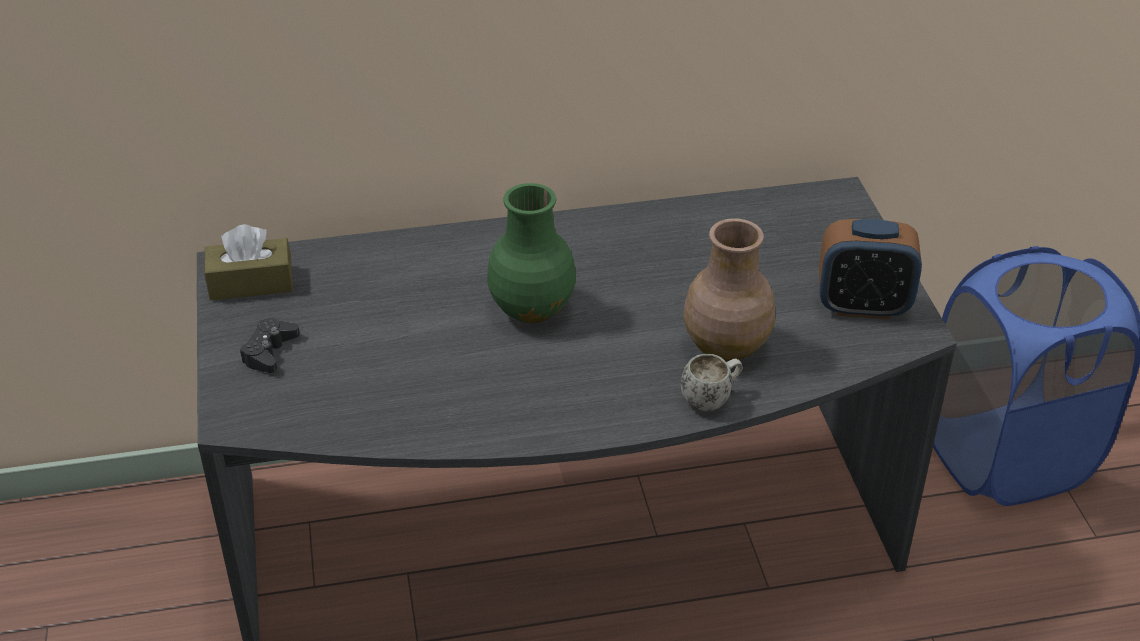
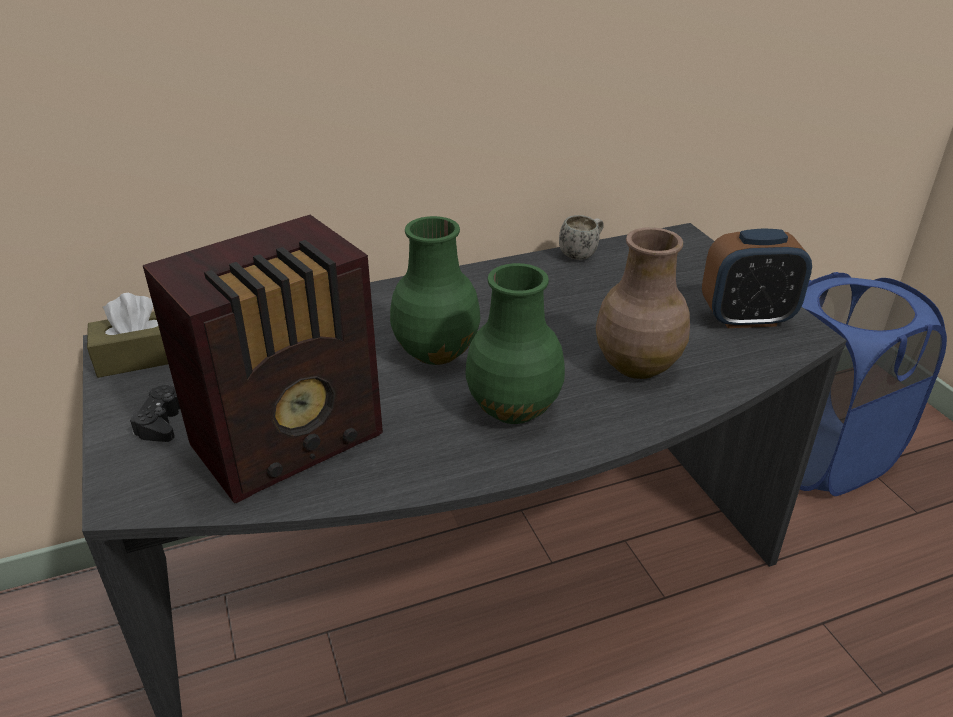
camera: 10 degrees left, 5 degrees down
(380, 385) = (293, 441): none -> radio
(591, 378) = (515, 409): none -> green vase
(711, 399) = (643, 415): white mug -> white mug (582, 253)

